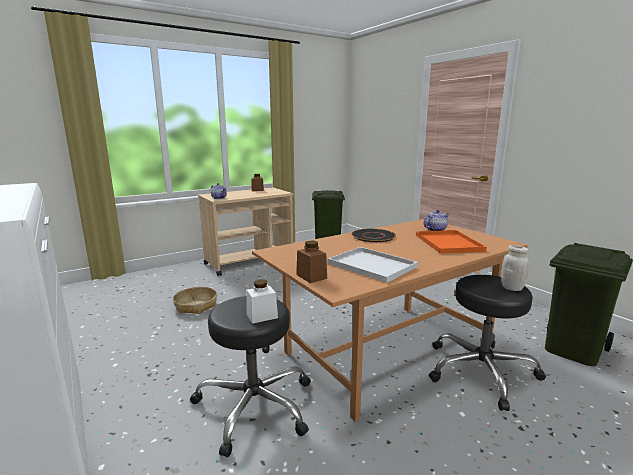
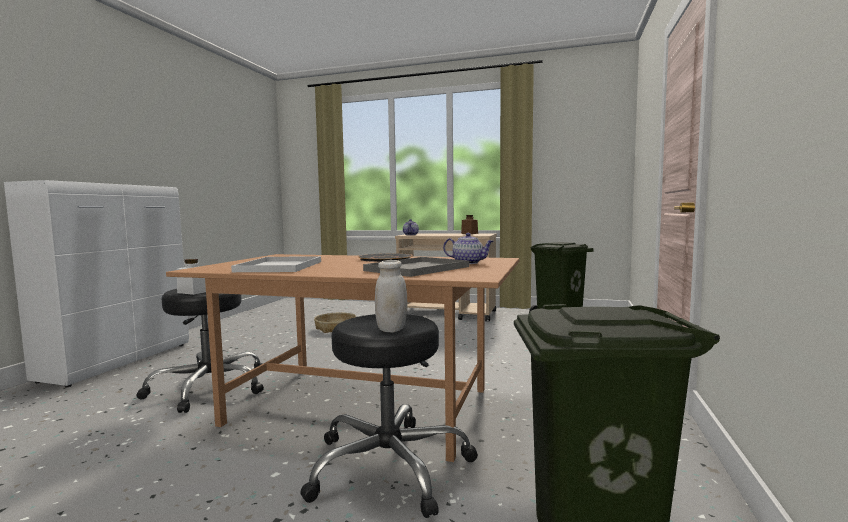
camera: 50 degrees right, 10 degrees down
(311, 276) = (224, 264): brown jar -> none
(447, 242) = (417, 268): orange tray -> grey tray

